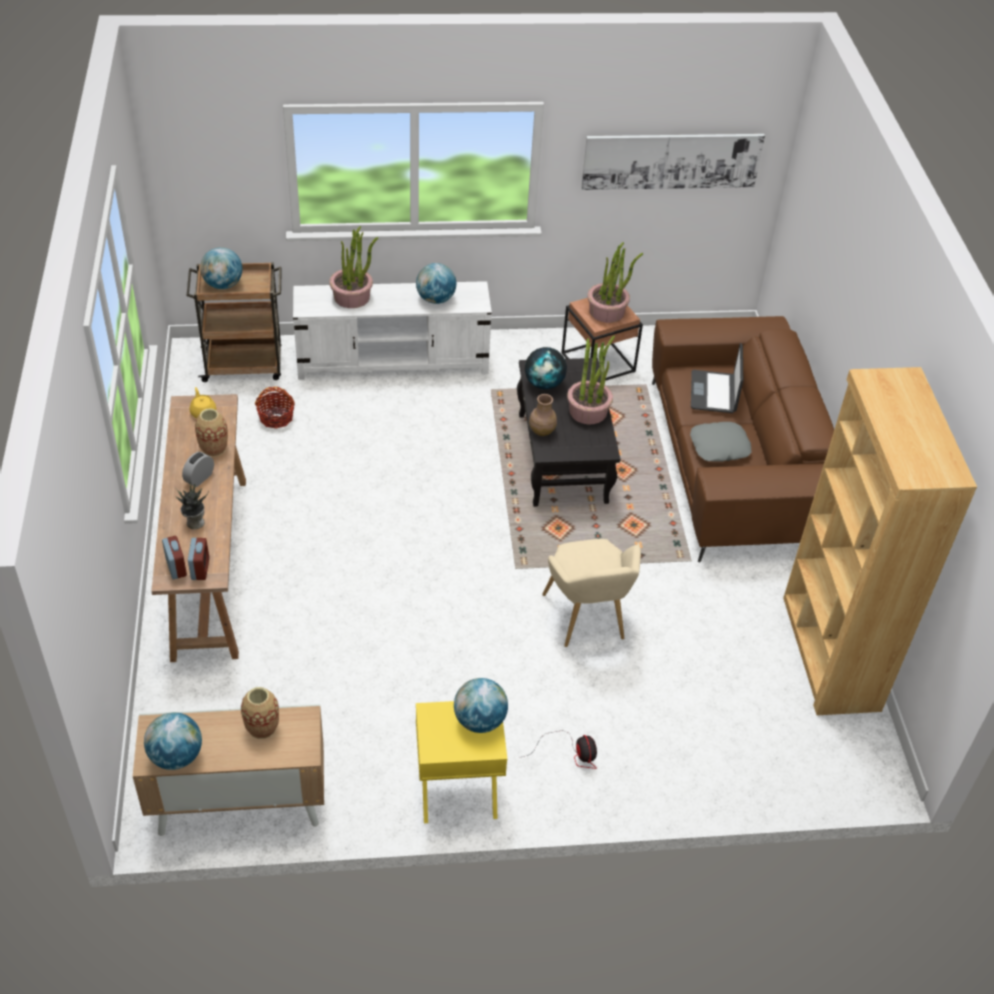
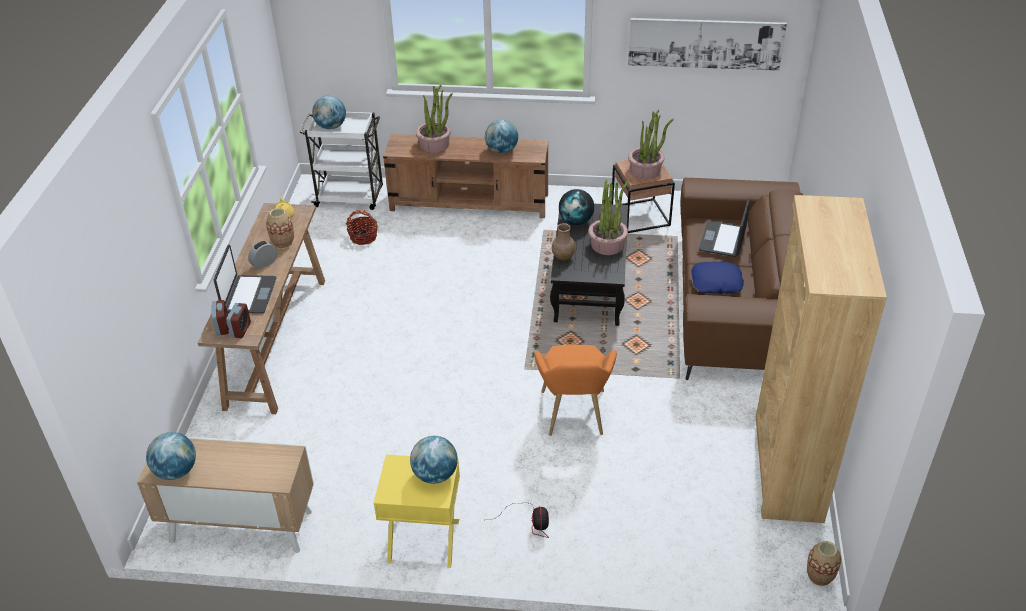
camera: 15 degrees right, 5 degrees down
(194, 522) = (248, 295): potted plant -> laptop
(244, 365) = (350, 197): brown cart -> white cart
(262, 727) = (252, 457): vase -> vase (820, 576)
(393, 361) = (470, 203): white tv stand -> brown tv stand
(586, 621) = (574, 417): beige armchair -> orange armchair
(719, 447) = (716, 283): grey pillow -> blue pillow

